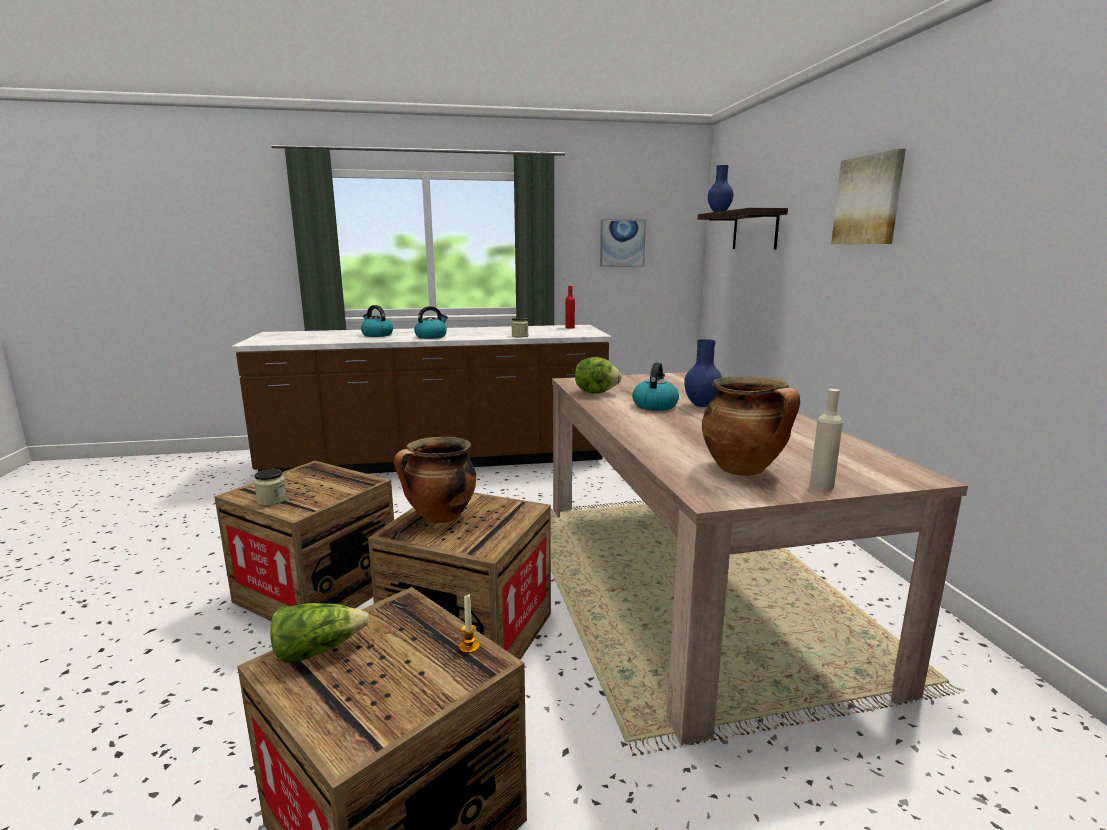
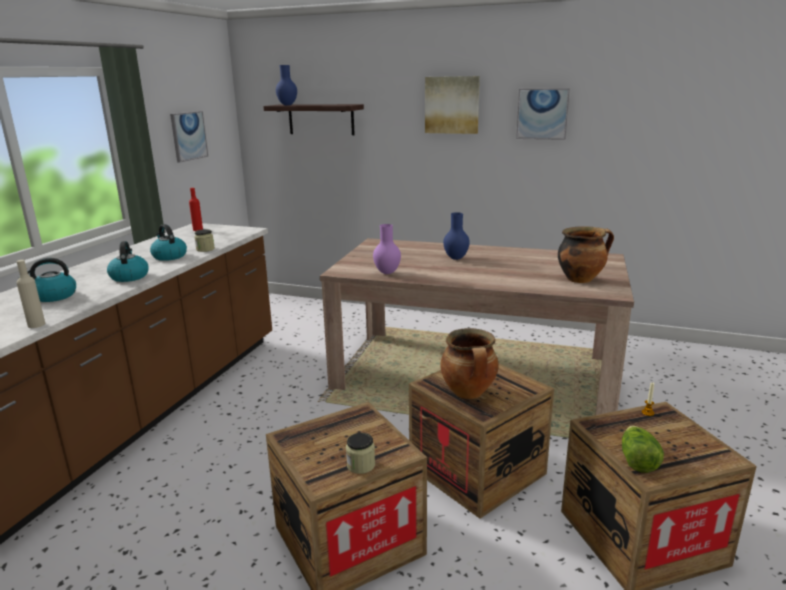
camera: 60 degrees left, 5 degrees up
(596, 392) = (386, 273): lettuce -> purple vase
(654, 405) = (441, 267): kettle -> kettle (169, 256)
(821, 485) = (611, 273): beige bottle -> beige bottle (36, 325)
(984, 205) = (542, 114): none -> picture

